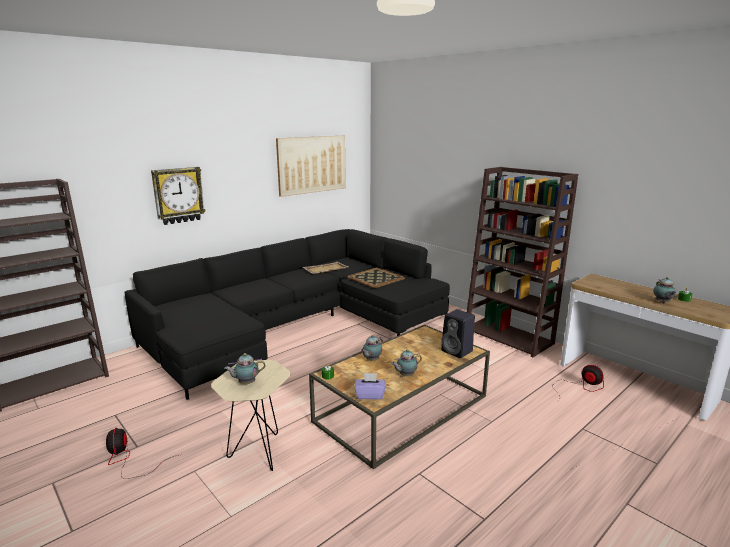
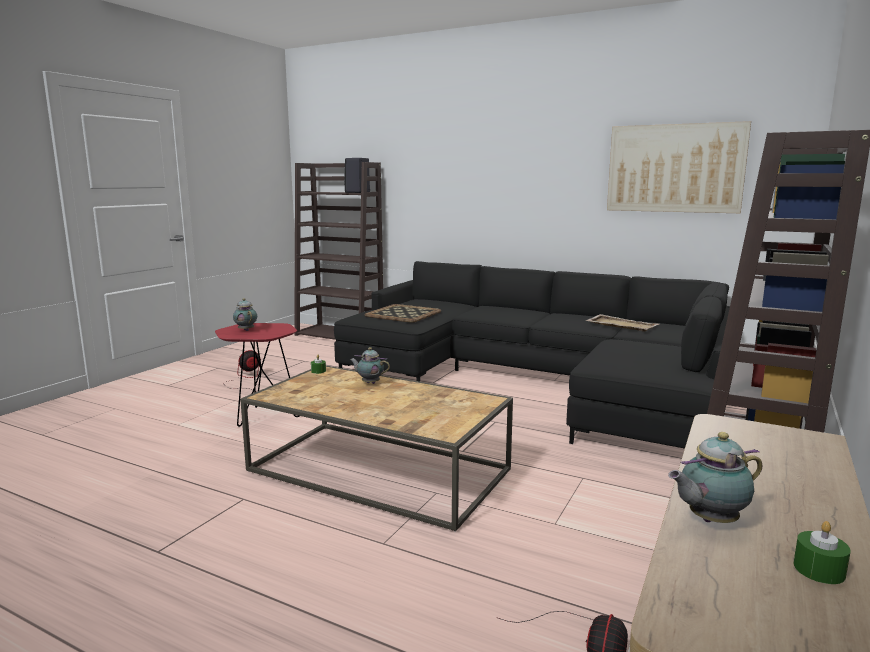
camera: 70 degrees right, 5 degrees down
(178, 195) = (477, 191): wall clock -> none
(258, 455) = (262, 416): beige side table -> red side table
(370, 395) = (282, 392): purple tissue box -> none
(376, 278) = (637, 348): tray -> tray (404, 314)
(405, 375) = (338, 402): teapot -> none
(458, 351) = (434, 424): black speaker -> black speaker (357, 192)

